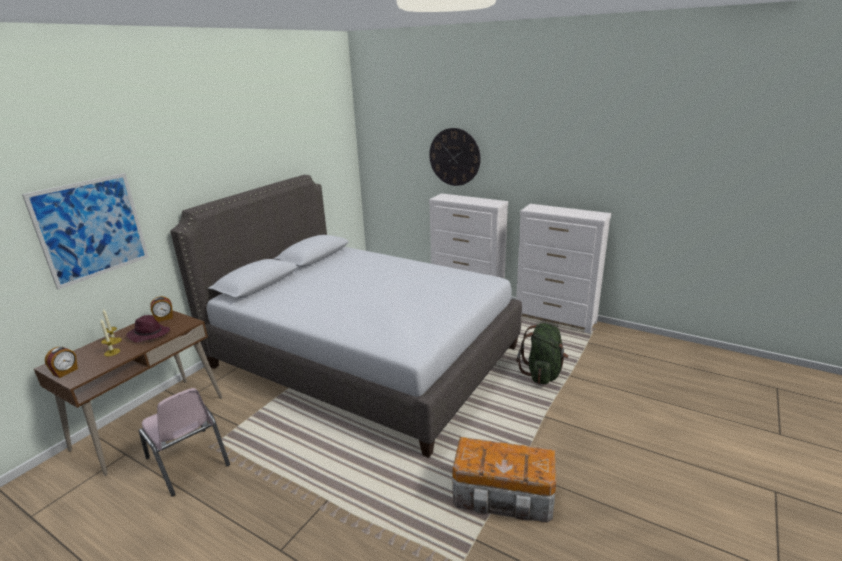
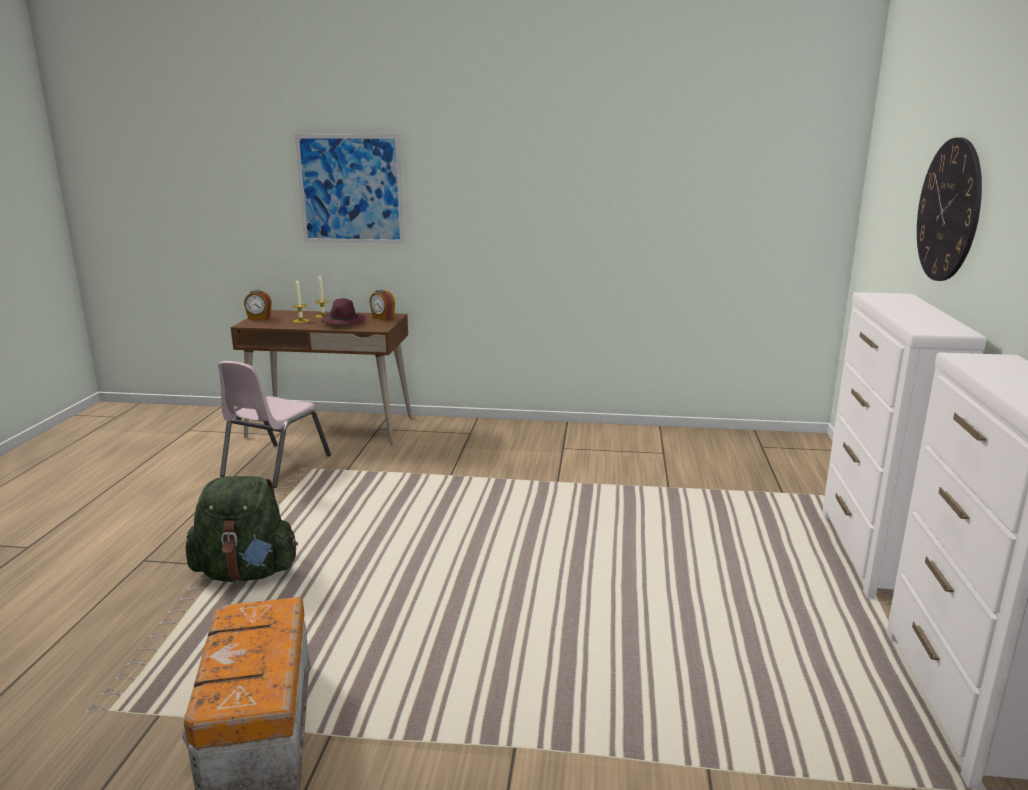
camera: 65 degrees right, 5 degrees down
(364, 357) = (554, 504): grey bed -> none
(542, 373) = (675, 720): green backpack -> green backpack (246, 572)

